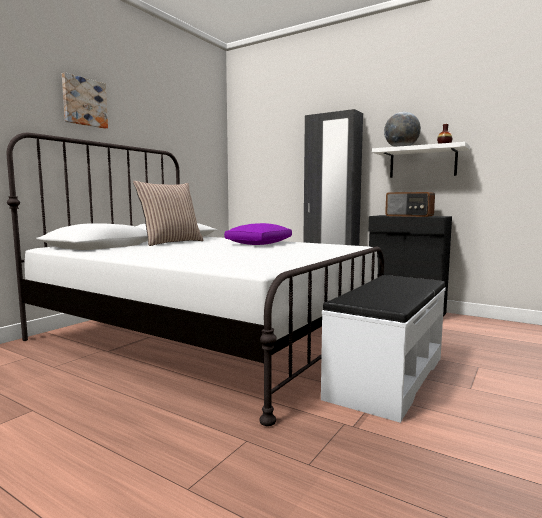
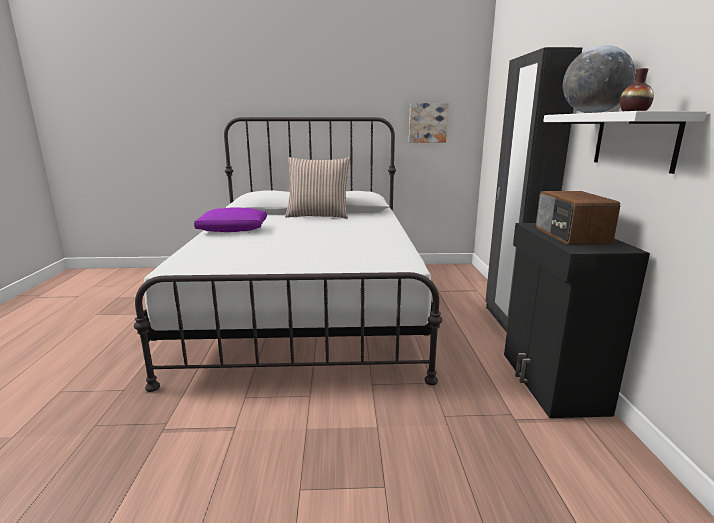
camera: 55 degrees right, 10 degrees up
(84, 102) = (291, 82): picture -> picture (427, 123)
(259, 244) = (356, 234): purple pillow -> purple pillow (234, 230)
(386, 377) = (287, 420): white bench -> none

